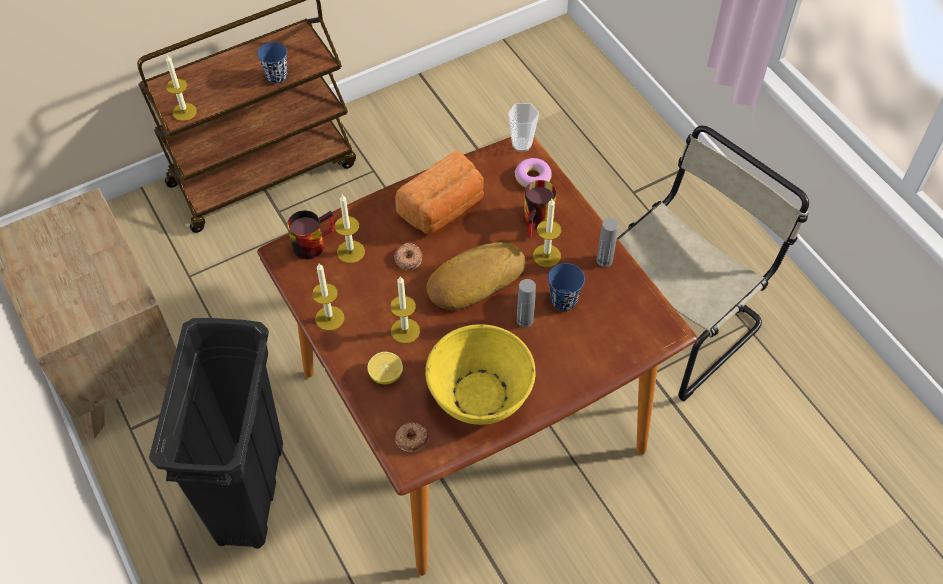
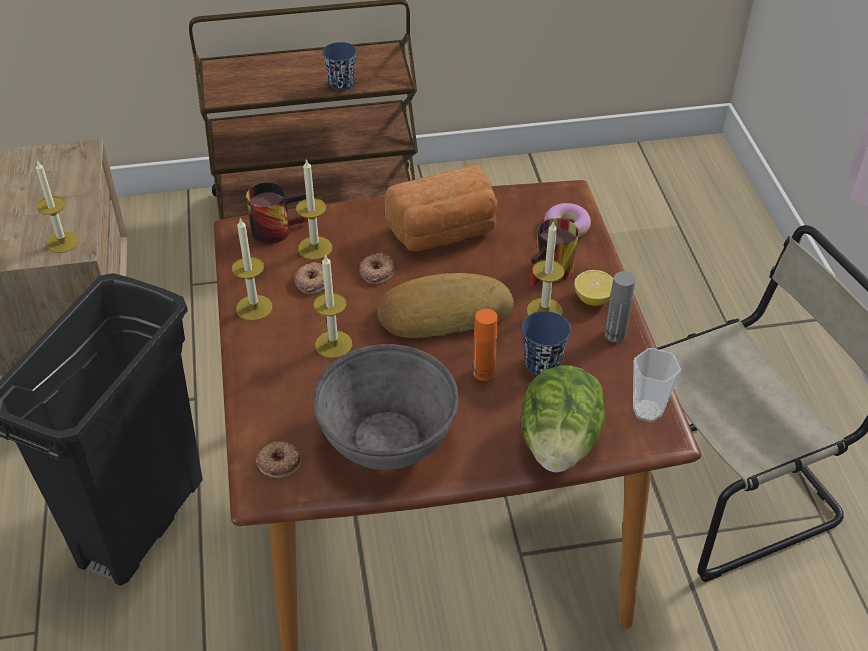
camera: 20 degrees right, 10 degrees down
(184, 112) = (228, 94): candle -> candle (62, 242)
(362, 282) = (312, 281): none -> donut
(386, 375) = (286, 384): lemon -> lemon (593, 298)
(479, 394) = (386, 438): yellow bowl -> grey bowl
(522, 144) = (569, 191): cup -> cup (647, 411)
(525, 320) = (483, 372): grey bottle -> orange bottle
(601, 360) = (559, 443): none -> lettuce

